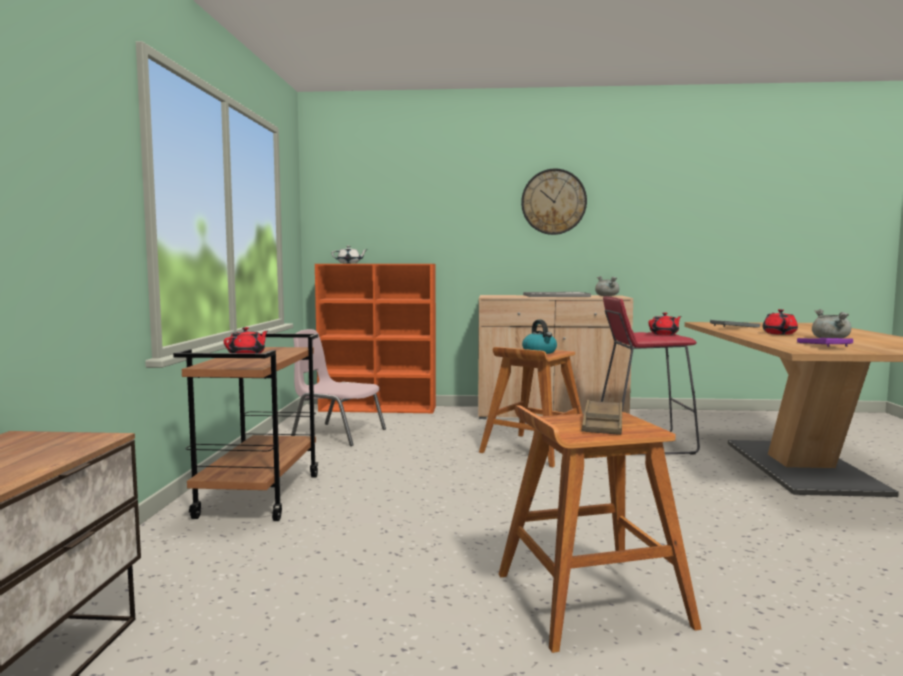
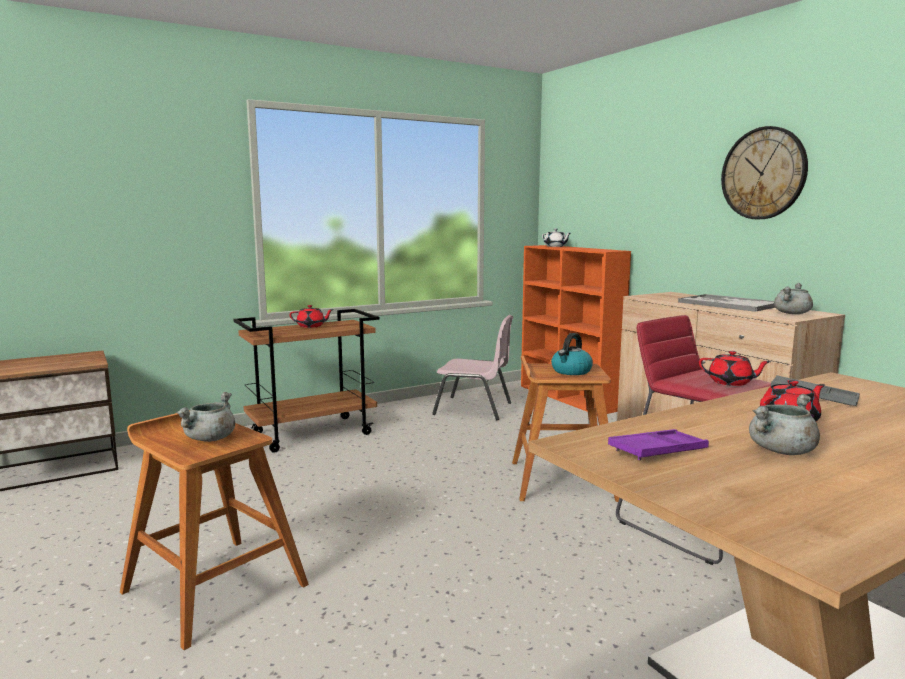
camera: 55 degrees right, 5 degrees up
(337, 434) = (474, 409): pink chair -> pink chair turned 120 degrees clockwise
(602, 424) = (210, 439): brown tray -> grey cooking pot

